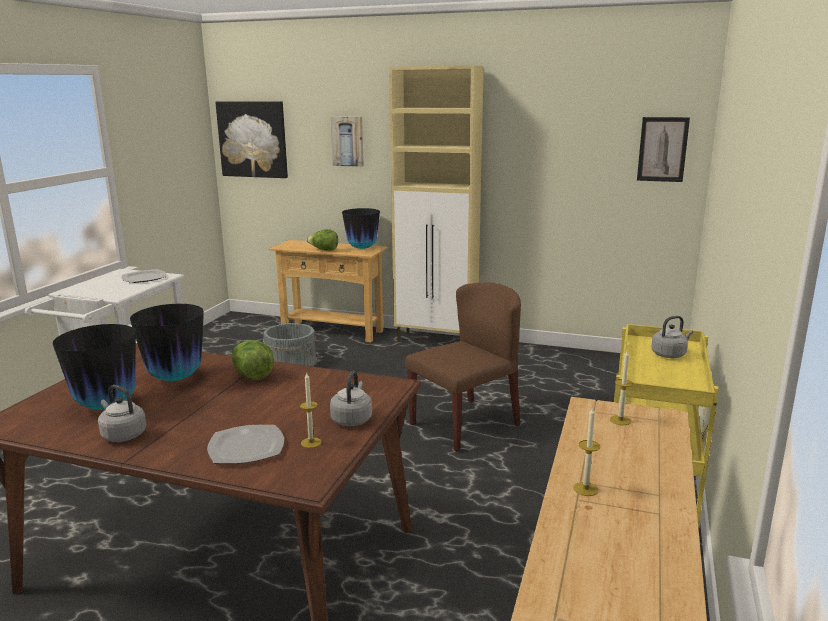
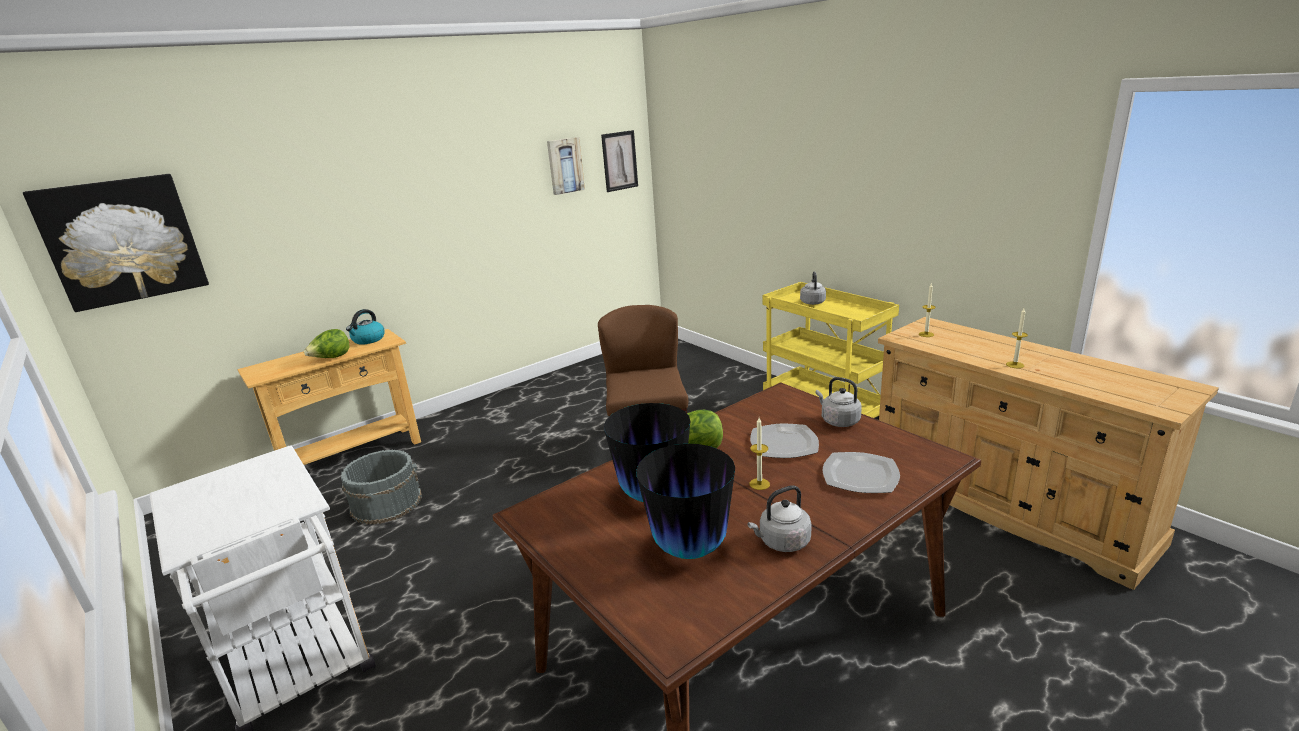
camera: 55 degrees left, 5 degrees up
(144, 278) = (252, 474): plate -> plate (784, 443)
(311, 442) = (871, 445): candle -> candle (759, 484)
(348, 141) = (298, 212): picture -> picture (565, 165)
(362, 248) = (368, 340): vase -> kettle
(437, 340) = (478, 408): beige cabinet -> none

